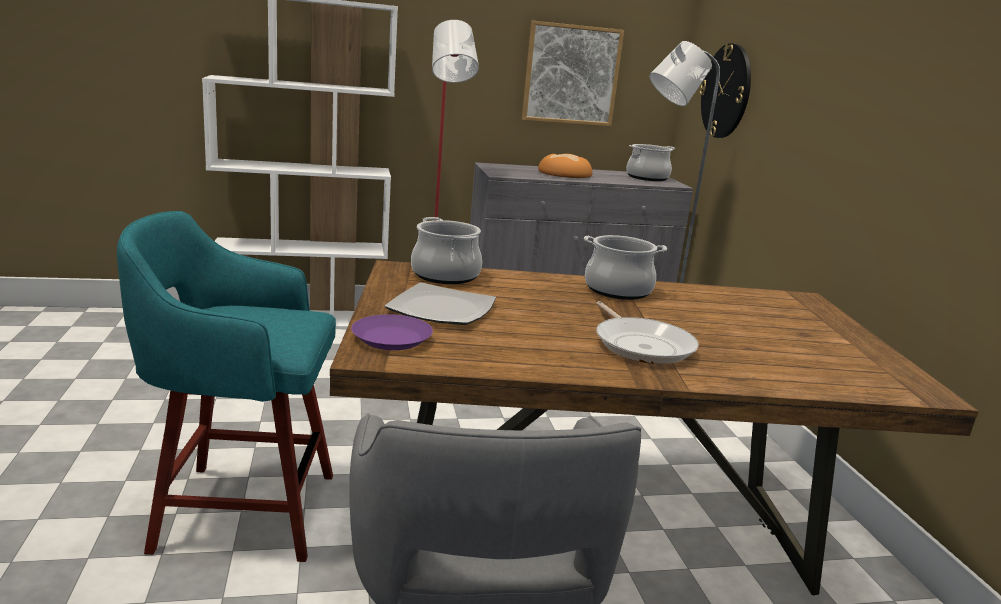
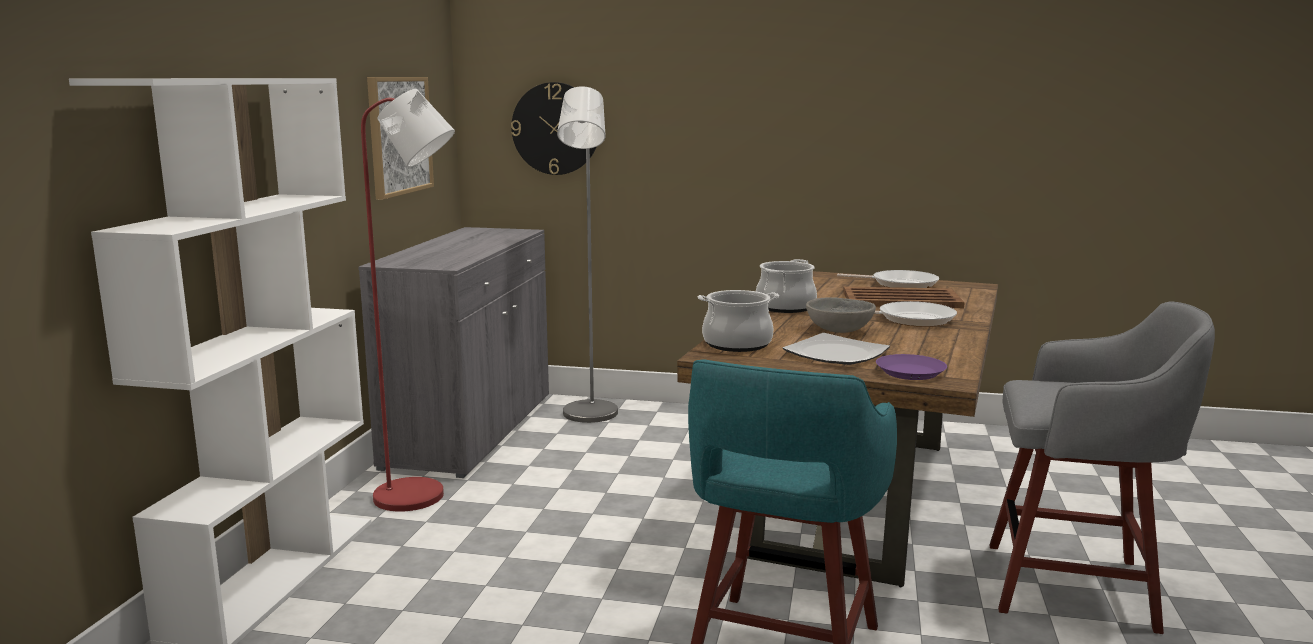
camera: 65 degrees left, 5 degrees down
(543, 311) = (840, 330): none -> grey bowl
(565, 174) = (454, 249): bread -> none
(647, 178) = (488, 232): cooking pot -> none
(744, 343) = (902, 300): none -> brown tray
(839, 344) = (900, 284): none -> frying pan

